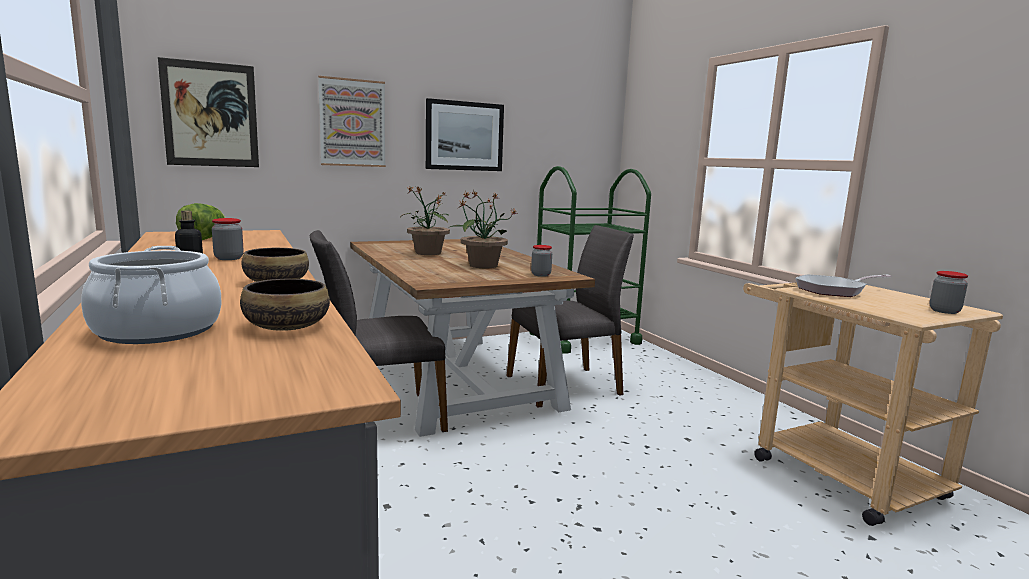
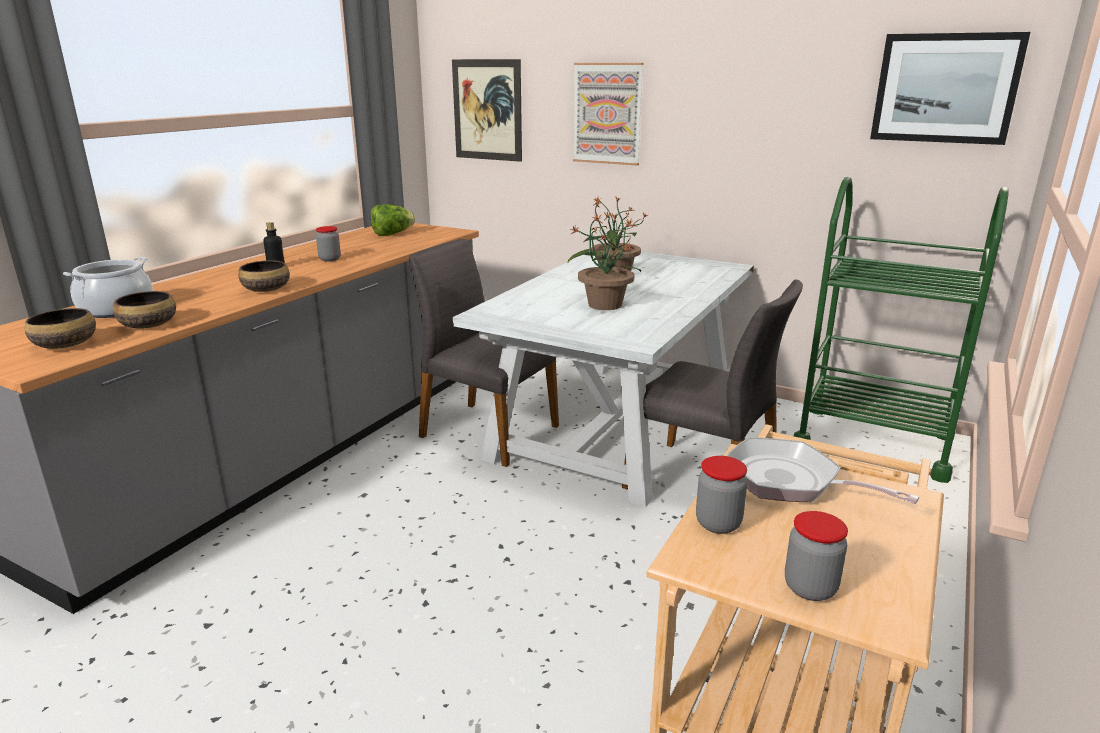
camera: 55 degrees right, 10 degrees up
(269, 364) = (66, 345): none -> bowl
(456, 379) = (616, 425): brown dining table -> white dining table
(464, 136) = (741, 126): picture -> picture (945, 88)
(541, 275) = (613, 332): jar -> jar (718, 523)

